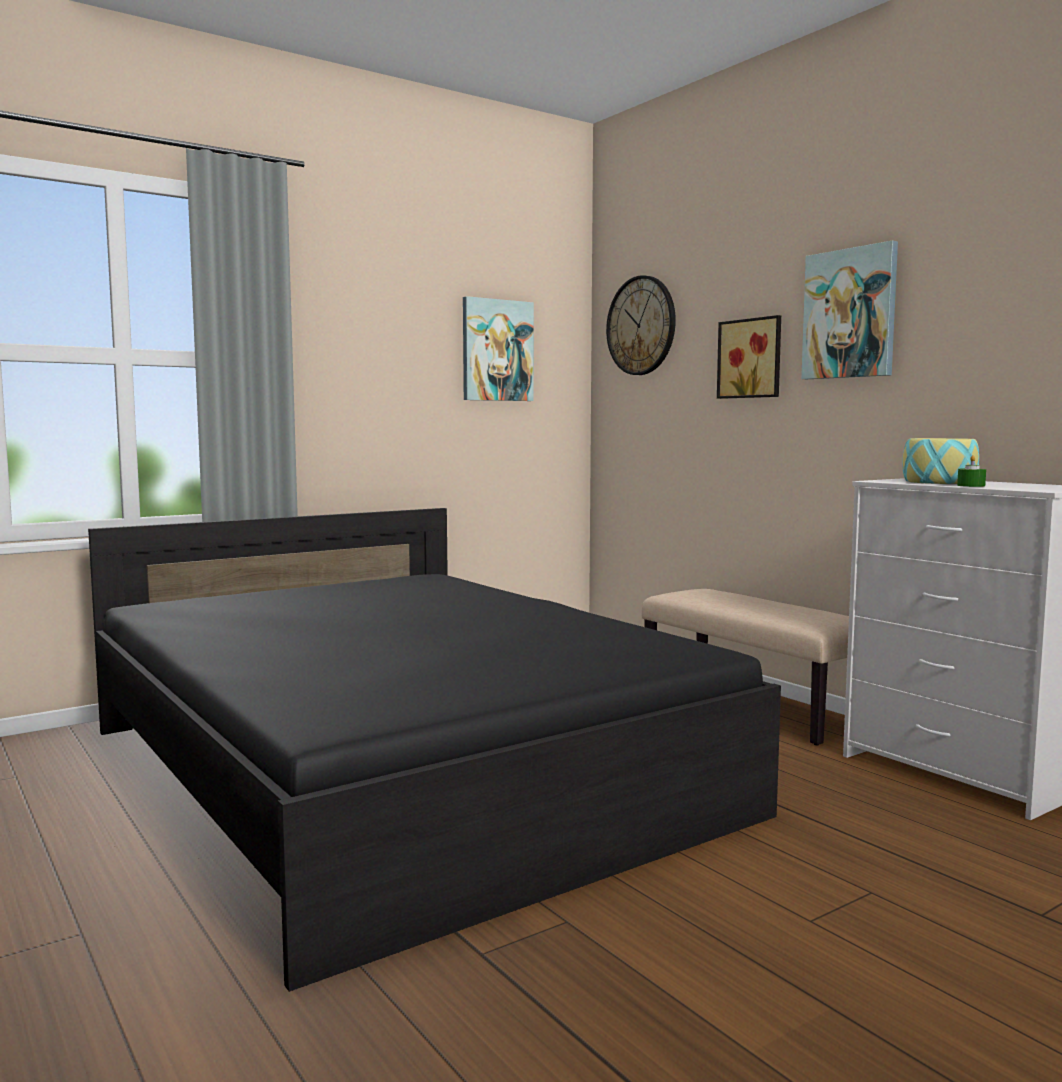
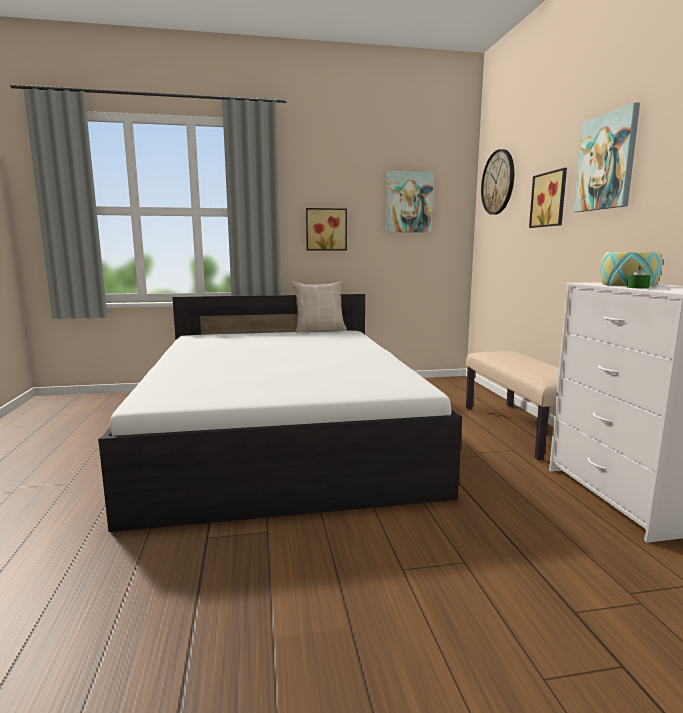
camera: 25 degrees right, 5 degrees up
(367, 394) = (326, 229): none -> picture
(375, 578) = (319, 330): none -> beige pillow
(396, 770) = (280, 433): black bed -> white bed

